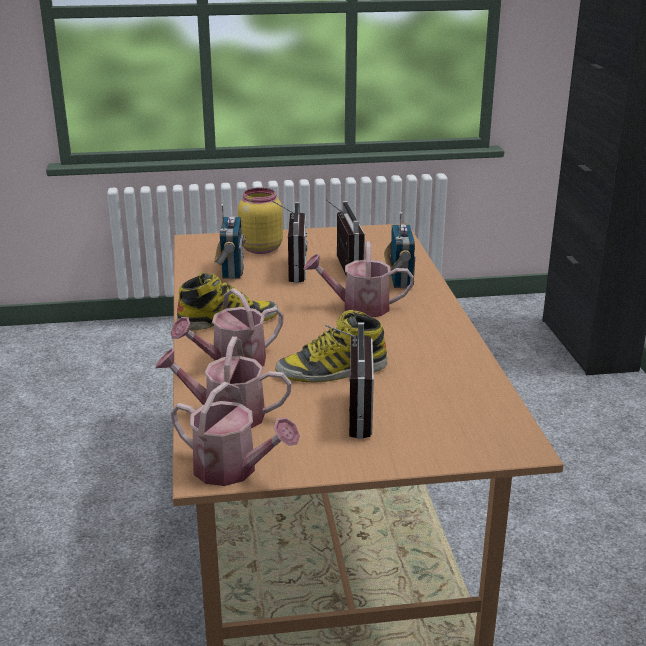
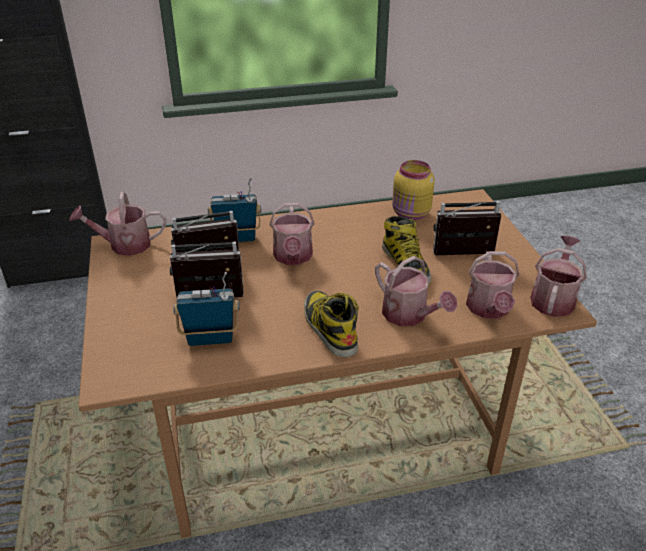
camera: 95 degrees left, 10 degrees up
(259, 248) = (145, 326): yellow jar -> yellow jar (411, 214)
(389, 235) = (124, 245): none -> watering can

